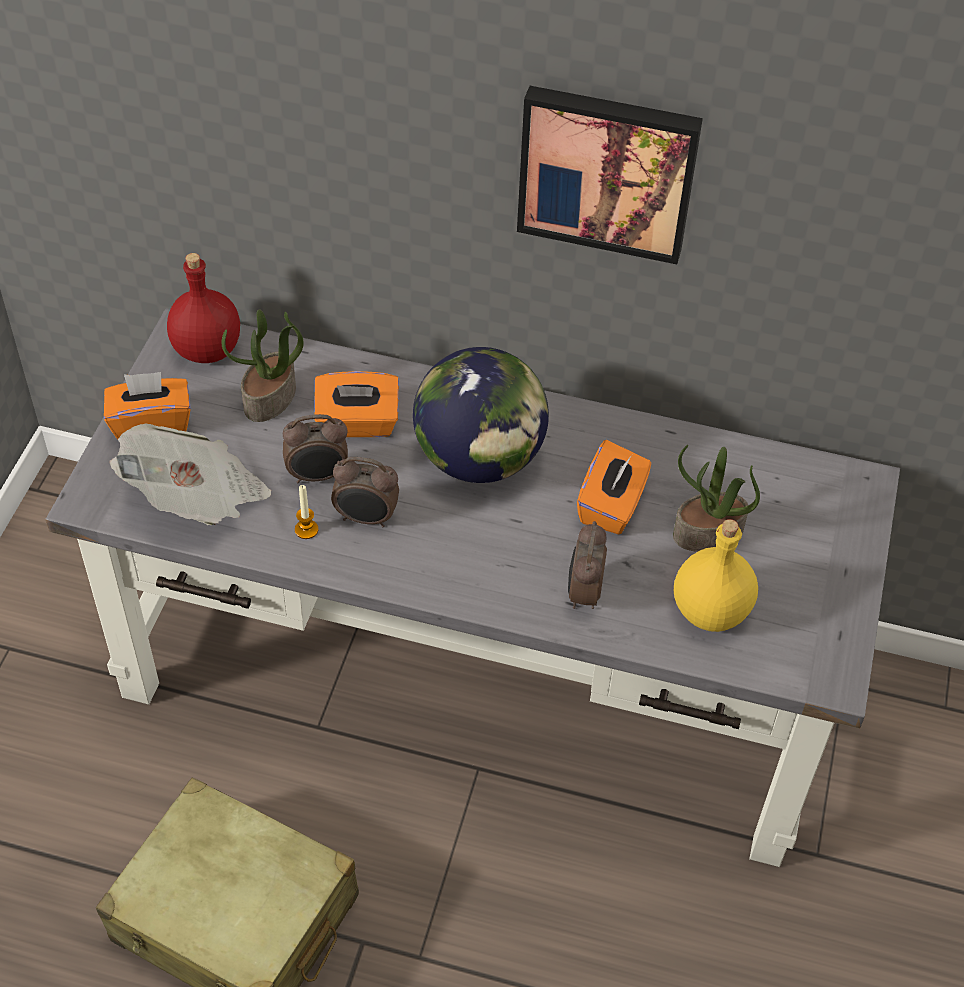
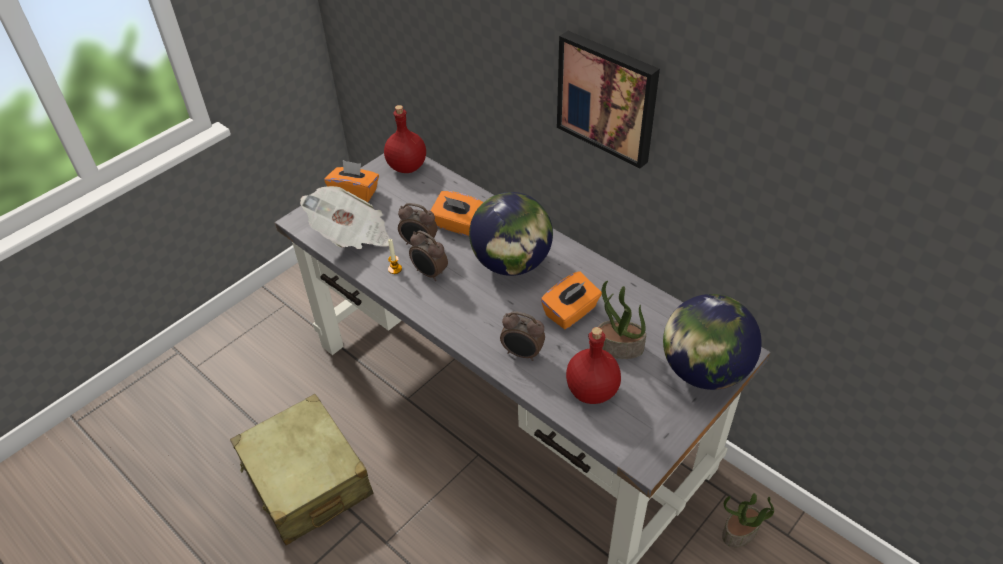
camera: 30 degrees right, 5 degrees down
(270, 399) = (422, 200): potted plant -> potted plant (740, 532)
(583, 593) = (522, 354): alarm clock -> alarm clock turned 105 degrees counterclockwise
(709, 611) = (591, 391): yellow bottle -> red bottle
(834, 526) = (703, 371): none -> globe

